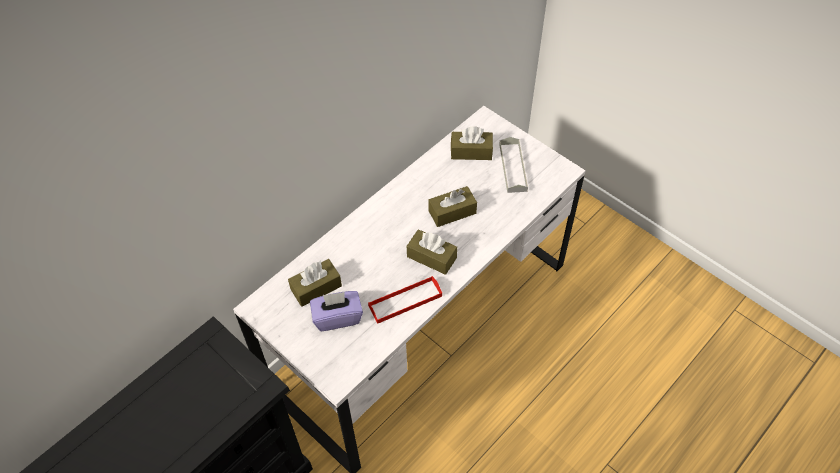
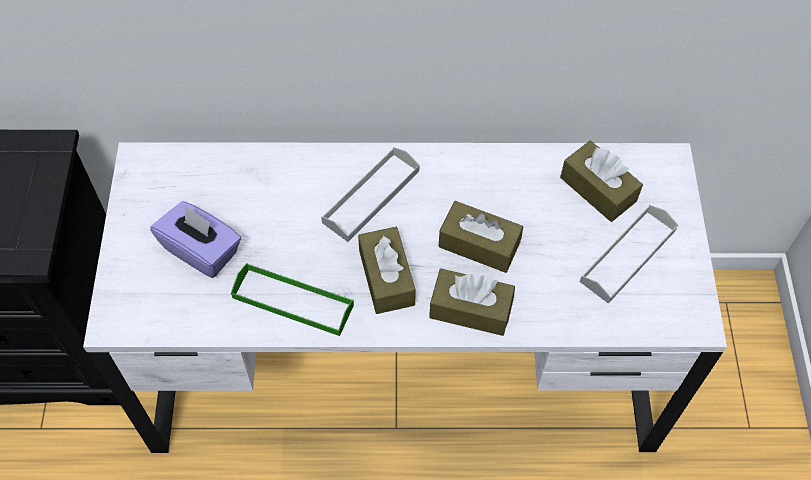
camera: 45 degrees right, 5 degrees up
(316, 288) = (222, 195): brown tissue box -> brown tissue box (470, 309)
(383, 231) = (371, 196): none -> grey tray
(405, 301) = (293, 301): red tray -> green tray

